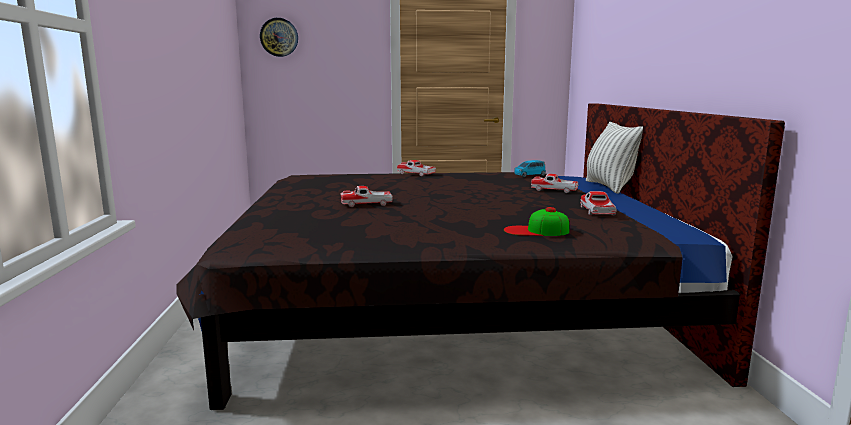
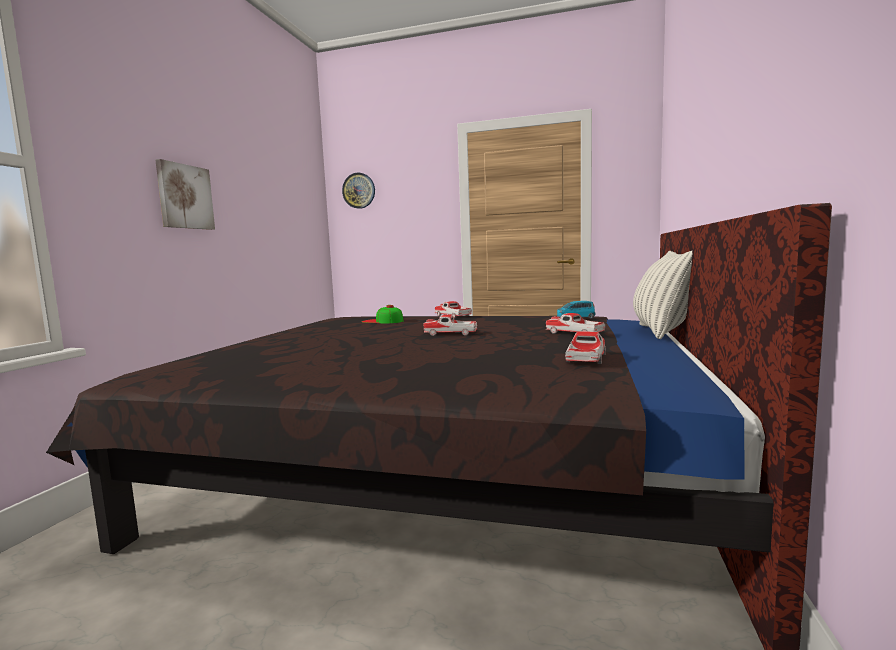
camera: 20 degrees right, 5 degrees down
(166, 52) = (184, 197): none -> picture
(367, 204) = (338, 342): toy car -> toy car (451, 333)
(536, 231) = (457, 378): cap -> cap (382, 321)

